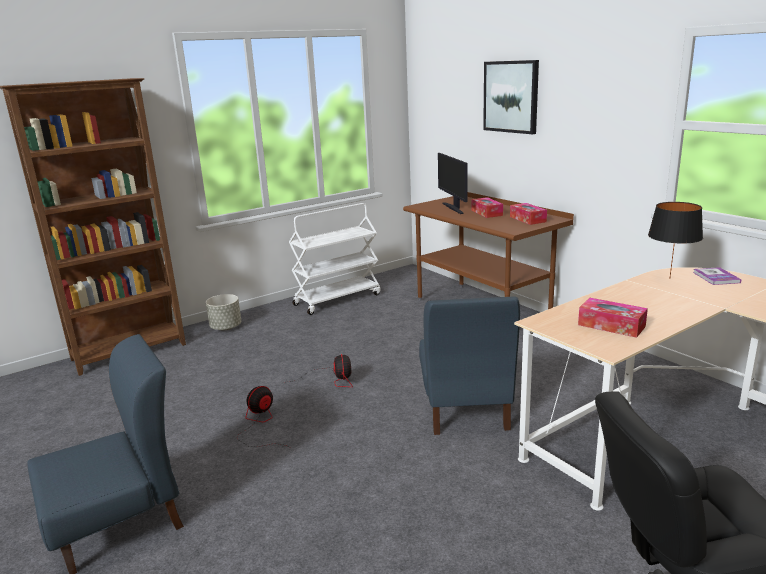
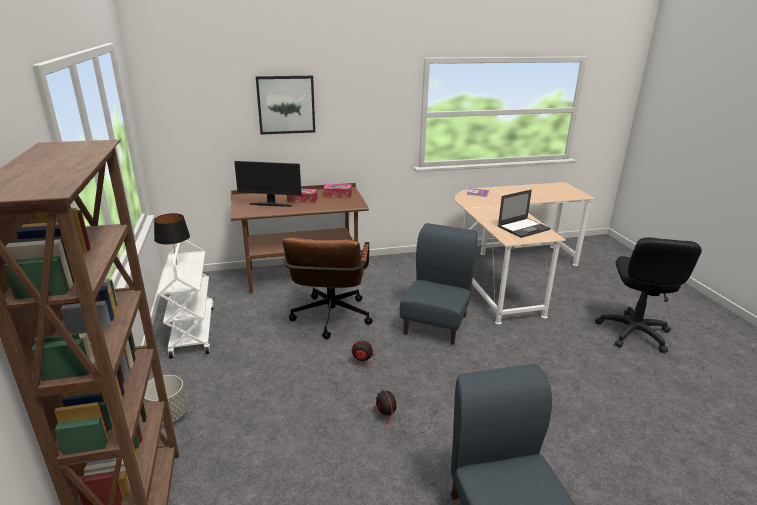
camera: 70 degrees left, 5 degrees up
(409, 346) = (330, 320): none -> brown office chair
(465, 410) = (436, 324): blue chair -> blue chair turned 90 degrees counterclockwise
(611, 325) = (524, 228): tissue box -> laptop
(669, 278) = (471, 200): black table lamp -> black table lamp (176, 264)

